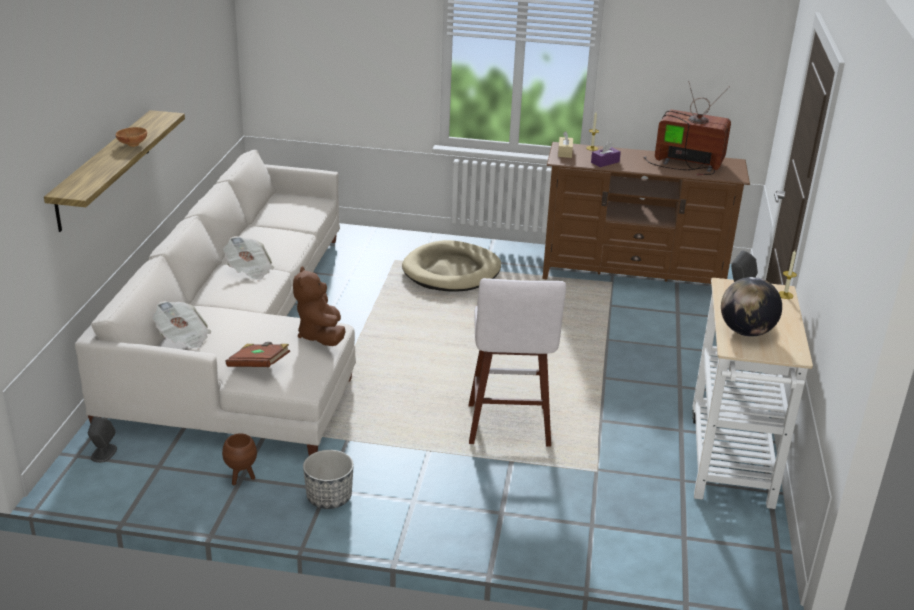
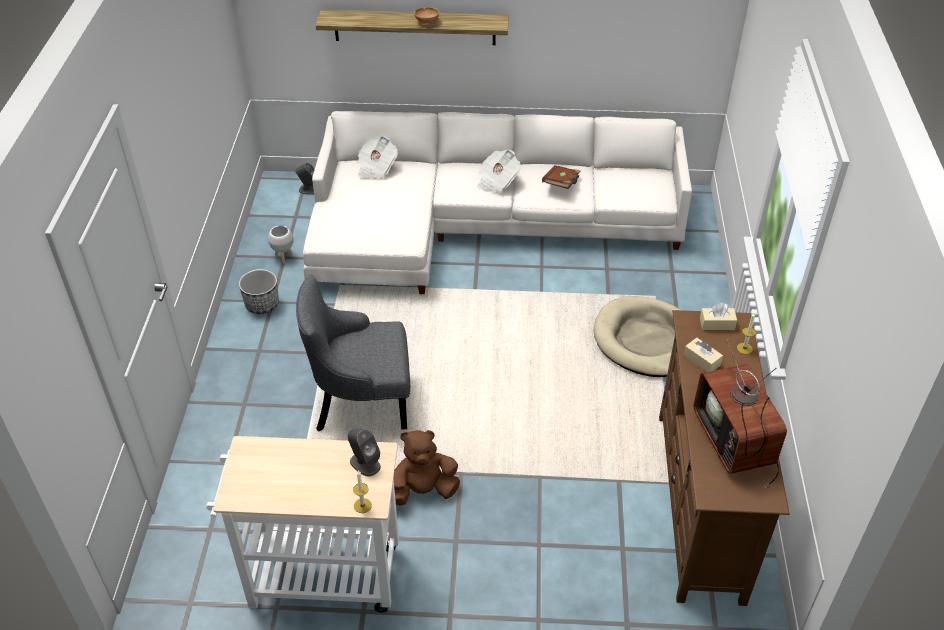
camera: 85 degrees right, 15 degrees up
(241, 478) = (283, 257): brown planter -> white planter
(259, 365) = (341, 211): brown book -> brown book (561, 184)
(321, 336) = (395, 237): brown plush toy -> brown plush toy (423, 490)
(508, 428) = (363, 402): white stool -> grey armchair
(605, 162) = (701, 360): purple tissue box -> beige tissue box
(686, 163) = (737, 442): television -> television turned 150 degrees clockwise
(746, 332) = (278, 461): globe -> none

